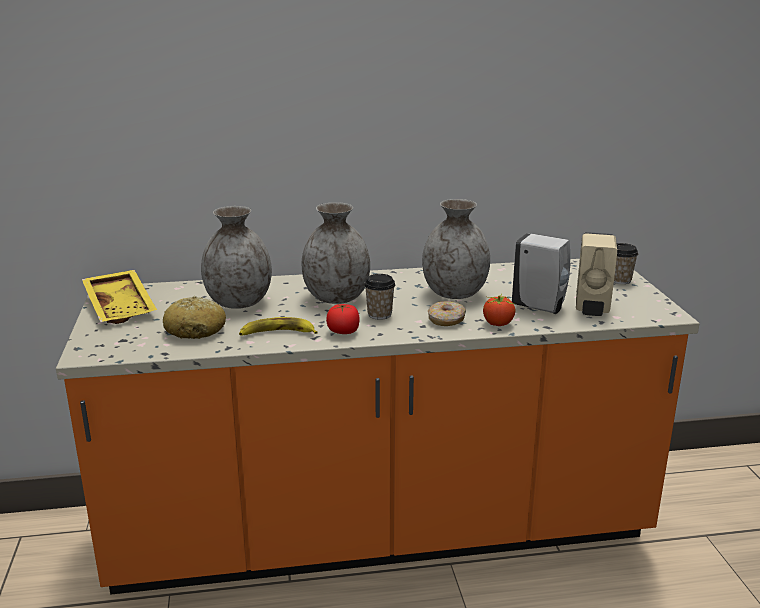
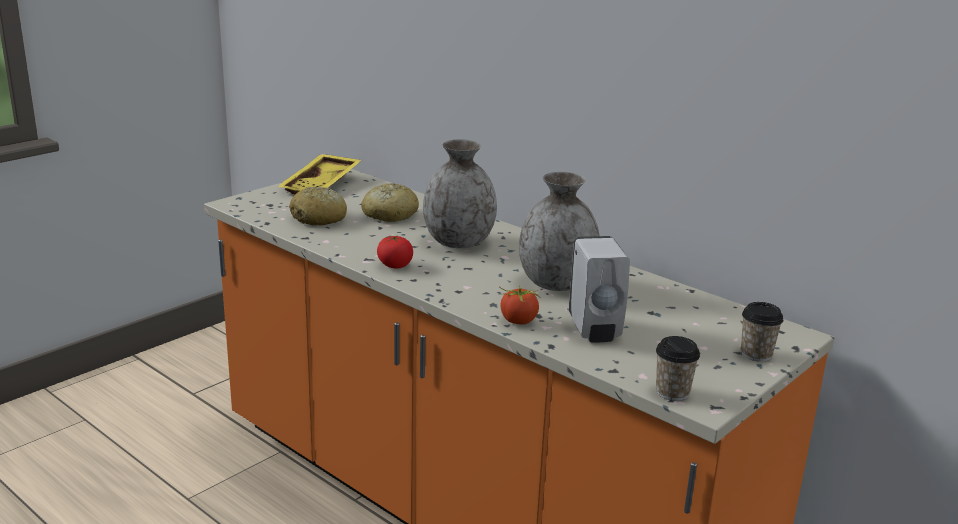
camera: 50 degrees right, 0 degrees up
(239, 303) = (389, 214): grey vase -> bread
(277, 333) = (354, 245): banana -> none
(379, 314) = (453, 268): cup -> cup (672, 392)
(446, 320) = (487, 297): donut -> none
(592, 308) = (643, 356): beige soap dispenser -> none

